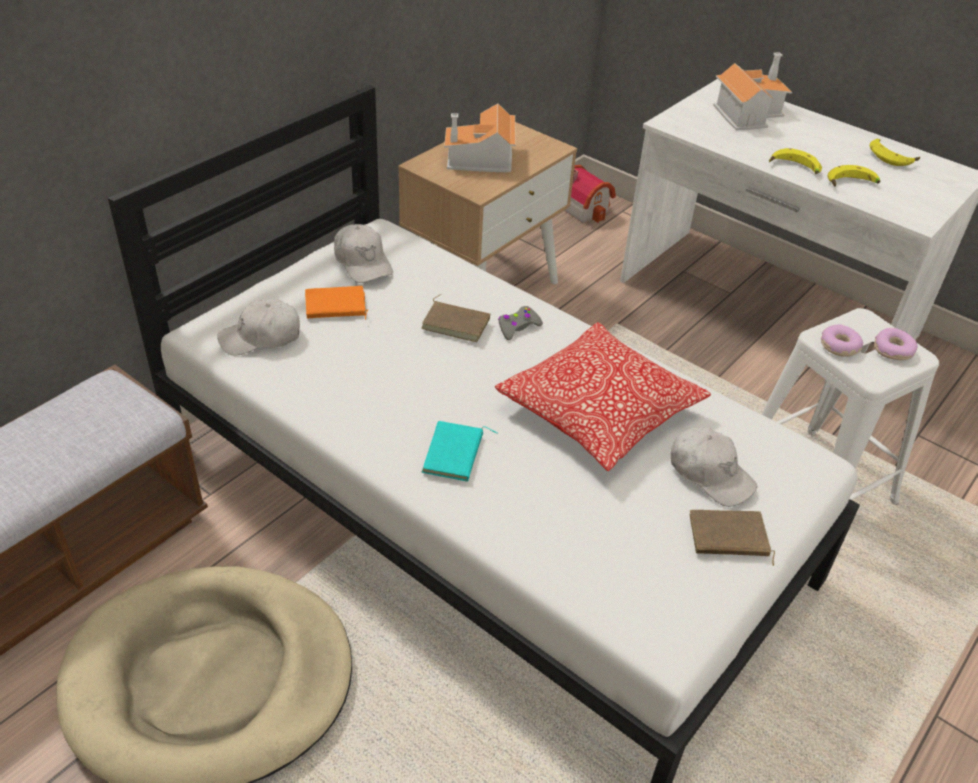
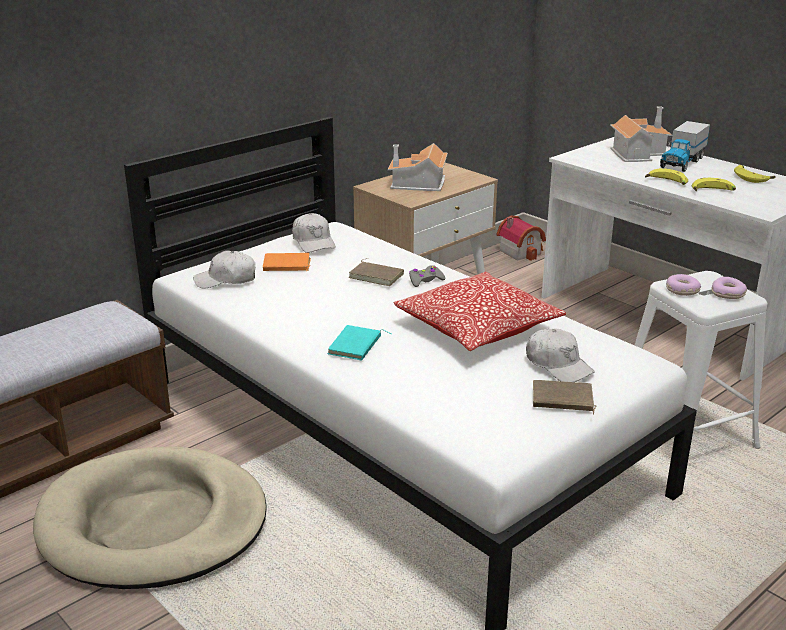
camera: 10 degrees right, 15 degrees down
(803, 130) = (682, 162): none -> toy truck

